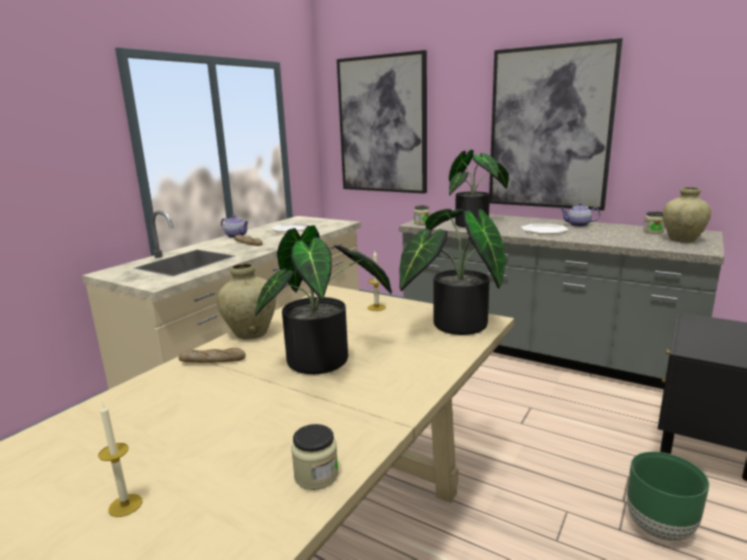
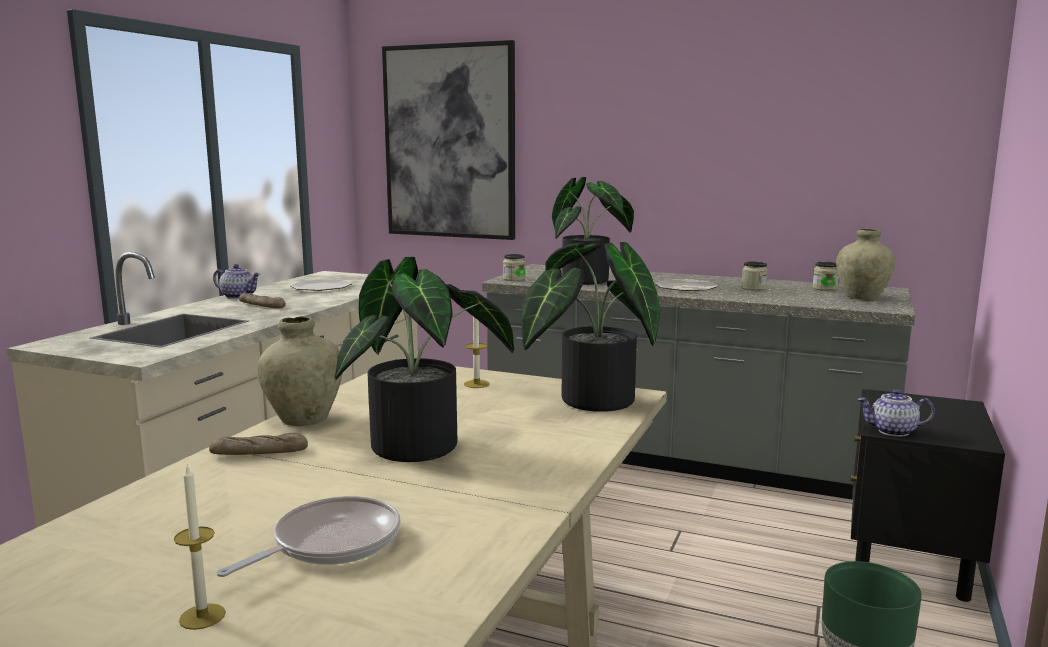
camera: 10 degrees left, 5 degrees down
(233, 445) = (330, 543): none -> frying pan
(316, 475) = (458, 568): jar -> jar (753, 288)
(549, 129) = (685, 152): picture -> none
(578, 225) = (728, 281): teapot -> teapot (892, 431)

